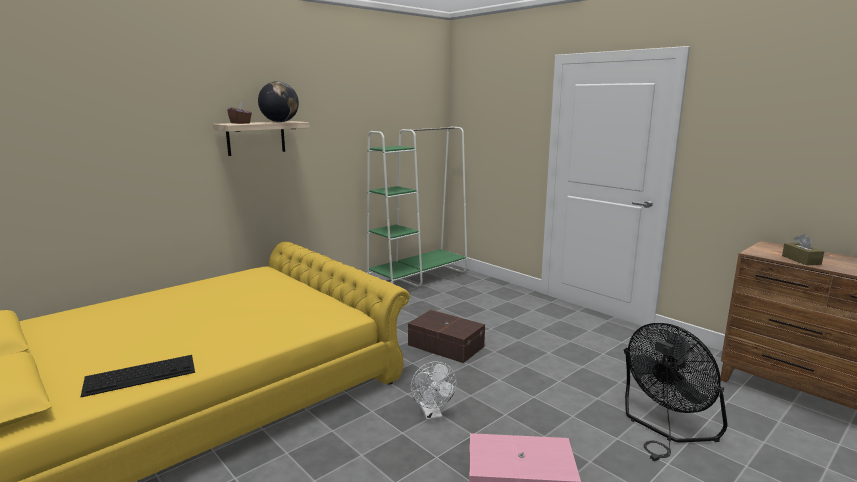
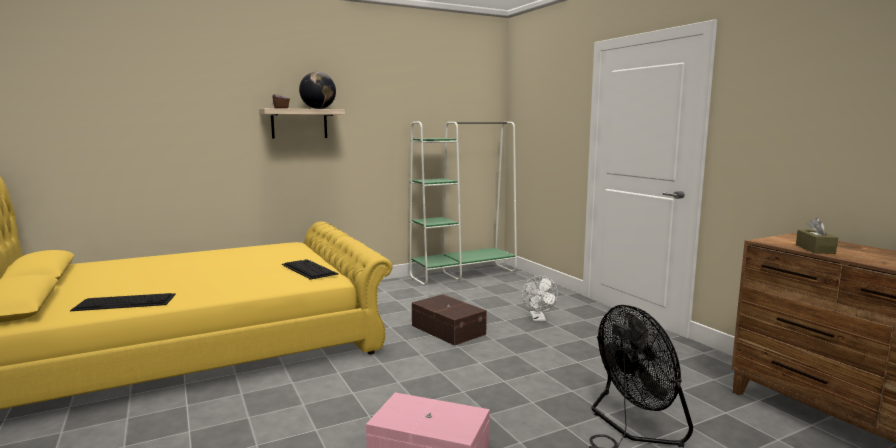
camera: 15 degrees right, 5 degrees down
(314, 304) = (308, 269): none -> keyboard
(432, 414) = (391, 382): white fan -> white fan (538, 319)

